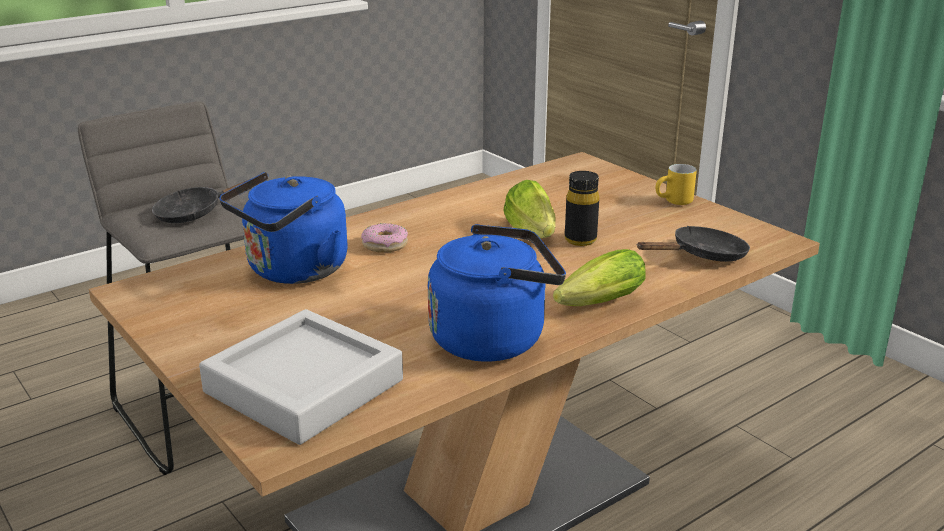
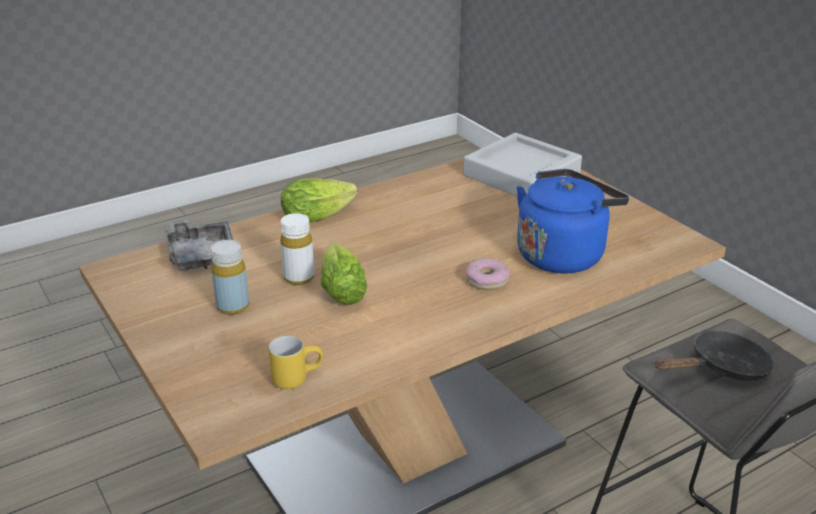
camera: 175 degrees left, 5 degrees up
(494, 338) = (403, 196): blue kettle -> none
(580, 240) = (299, 277): black bottle -> white bottle
(626, 217) = (233, 306): none -> yellow bottle
(674, 203) = (163, 327): yellow mug -> yellow mug (296, 377)
(702, 256) = (201, 254): black frying pan -> grey tray

